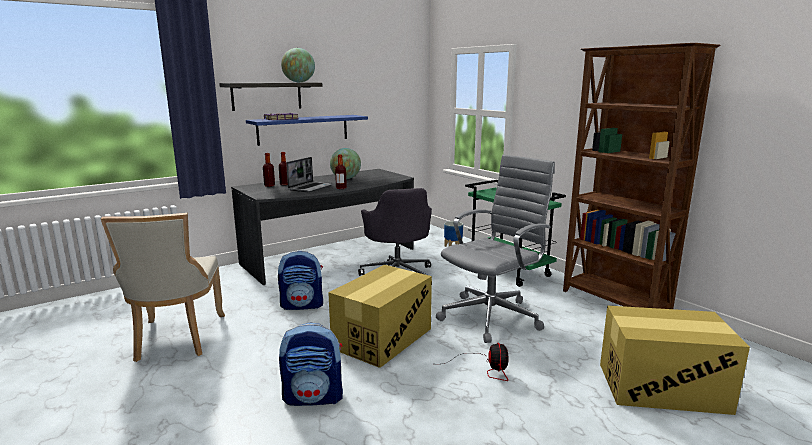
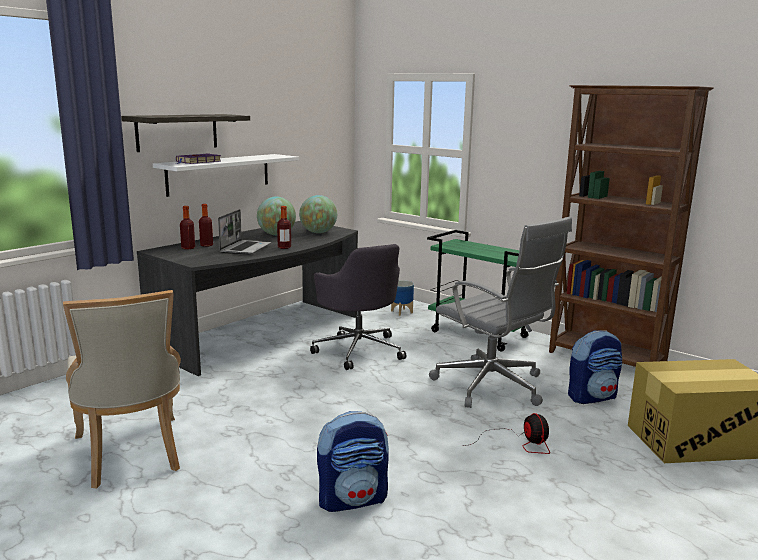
camera: 15 degrees left, 0 degrees up
(299, 82) = (219, 114): globe -> globe (318, 232)
(302, 305) = (266, 396): backpack -> backpack (592, 397)
(303, 129) = (219, 174): blue shelf -> white shelf
(383, 338) = (388, 424): cardboard box -> none
(492, 316) = (492, 386): grey office chair -> grey office chair turned 105 degrees clockwise

